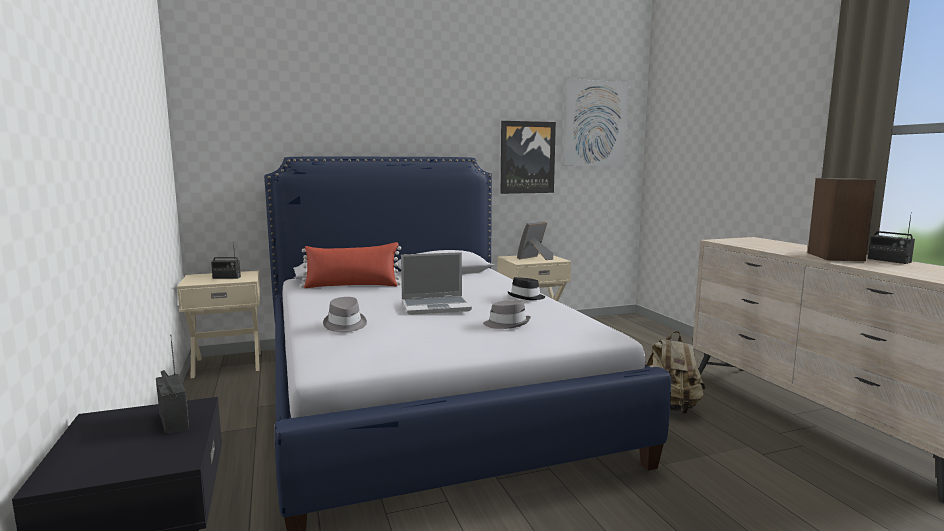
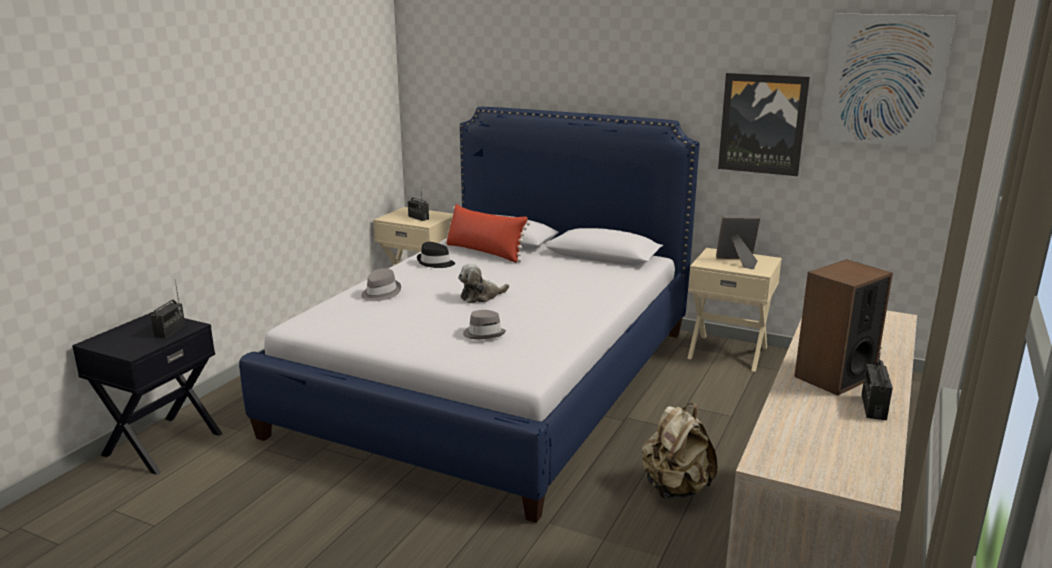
camera: 45 degrees right, 10 degrees up
(436, 306) = (481, 296): laptop -> plush toy
(526, 297) = (581, 311): black hat -> black hat (435, 263)

